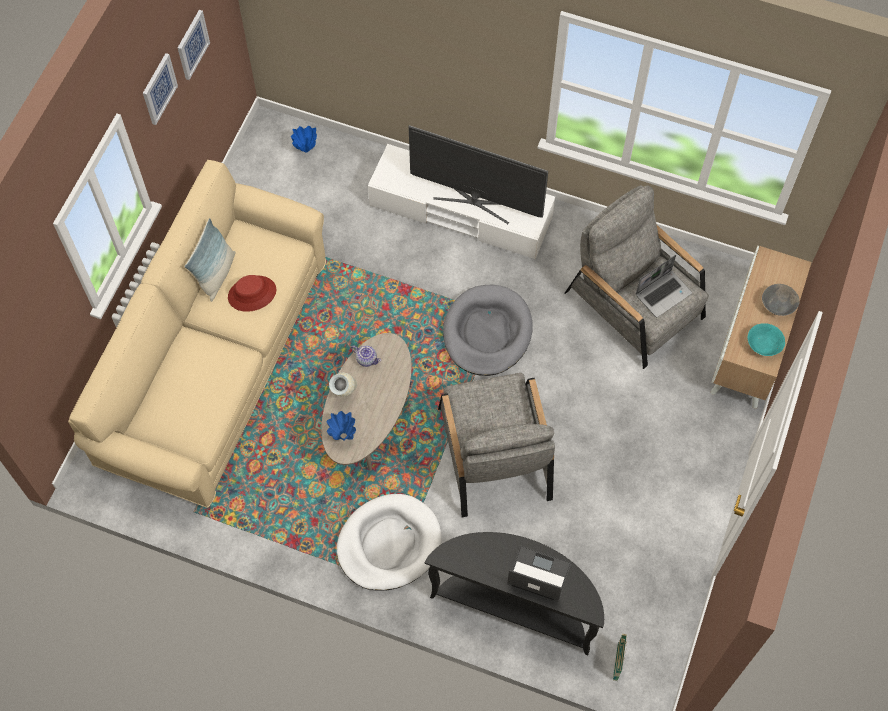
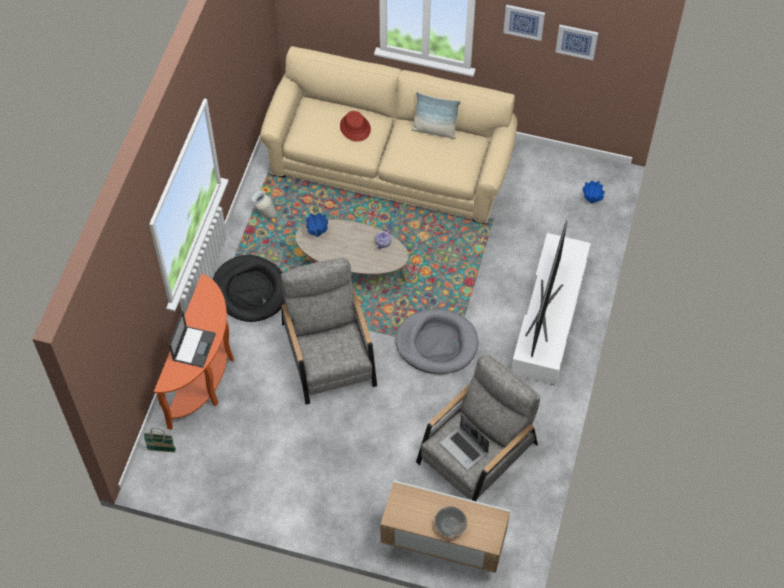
camera: 85 degrees right, 5 degrees down
(252, 294) = (420, 154): red hat -> red hat (355, 128)
(344, 394) = (352, 231): vase -> vase (265, 213)
(389, 544) = (250, 290): white dog bed -> black dog bed
(493, 453) = (329, 355): grey armchair -> grey armchair turned 90 degrees clockwise
(516, 605) = (205, 377): black console table -> orange console table
(763, 345) = (409, 513): turquoise bowl -> none

